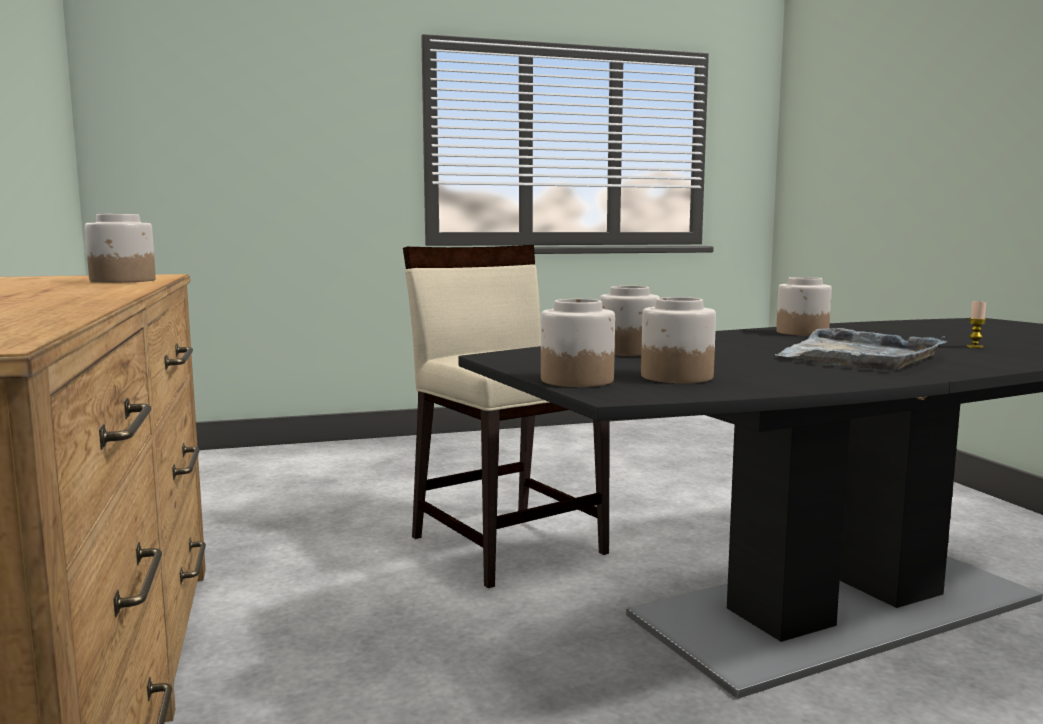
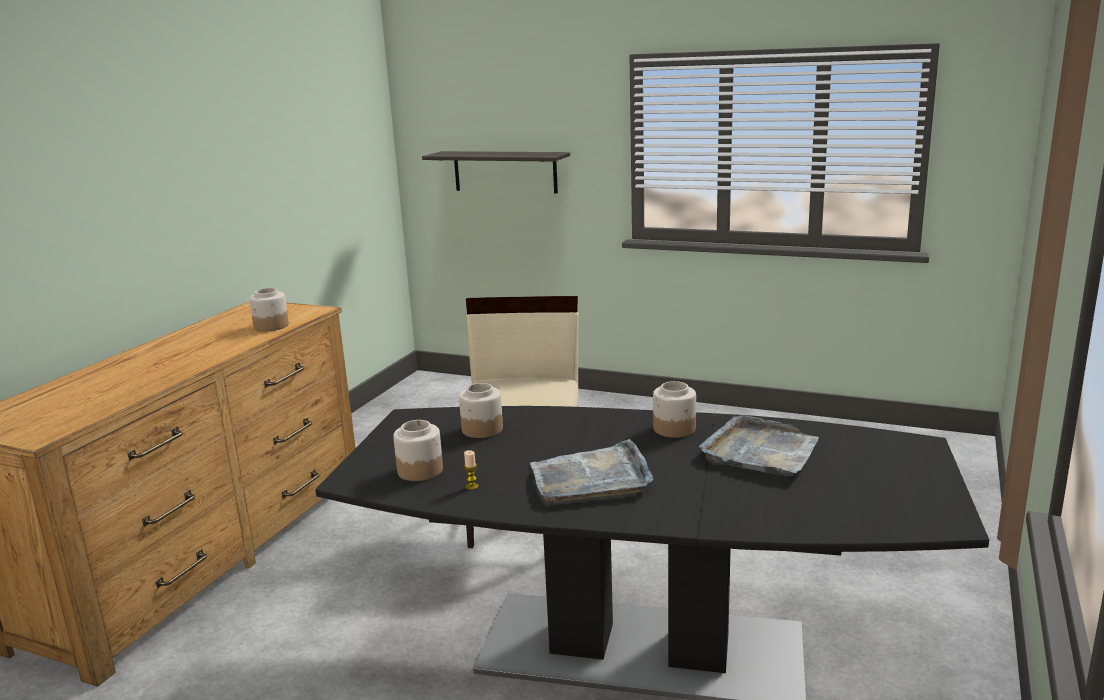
camera: 40 degrees right, 10 degrees up
(257, 166) = (505, 171): none -> shelf
(577, 380) = (369, 459): jar -> none
(912, 332) = (761, 451): none -> grey tray
(975, 347) = (721, 489): candle -> candle (472, 486)

